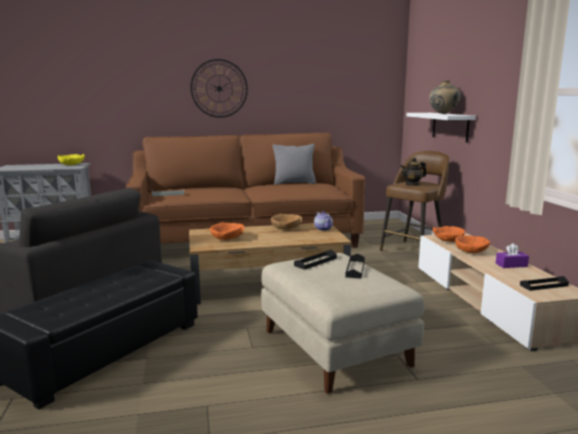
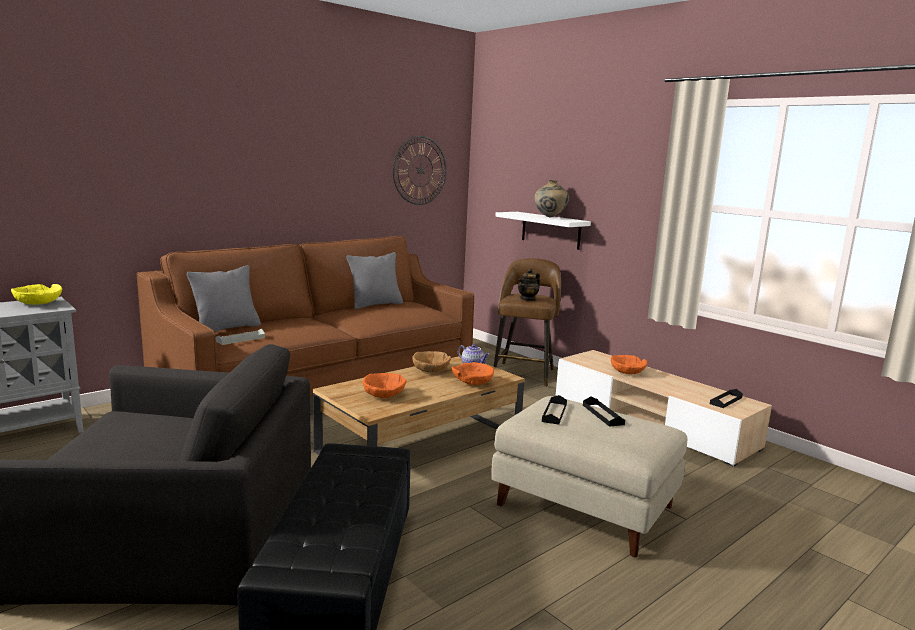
camera: 30 degrees left, 0 degrees up
(174, 189) = (226, 328): none -> grey pillow
(219, 88) = (258, 177): wall clock -> wall clock (420, 170)
(448, 240) = (591, 361): orange bowl -> orange bowl (472, 382)
(511, 265) = (676, 382): purple tissue box -> none

